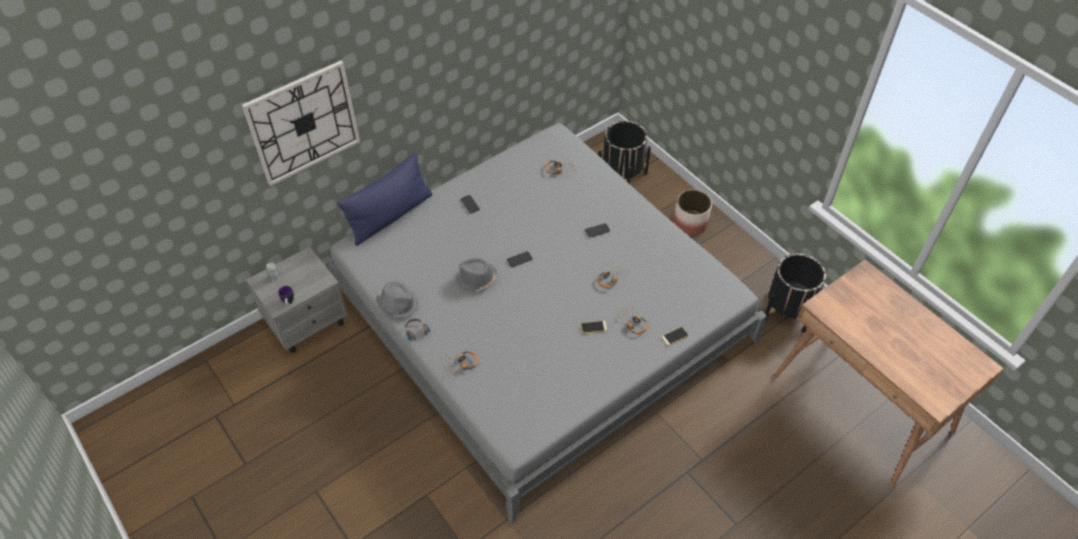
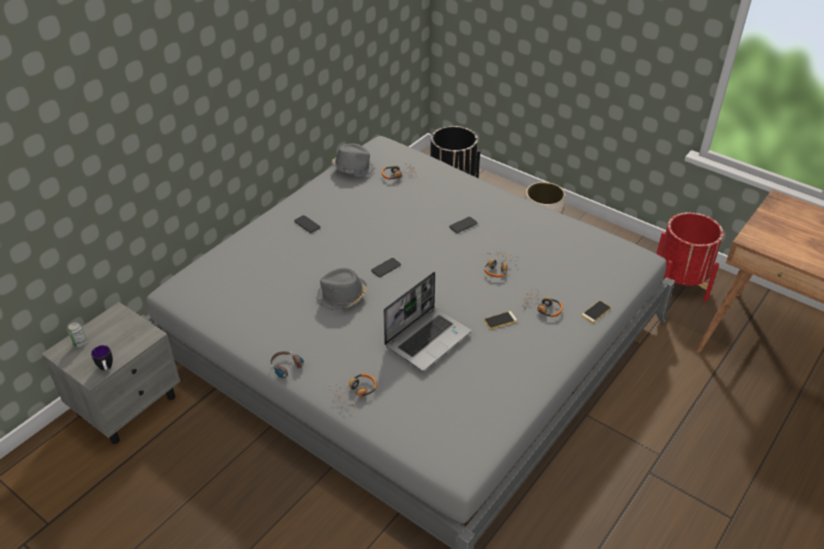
camera: 15 degrees left, 10 degrees down
(303, 123) = (99, 123): wall clock -> none
(390, 216) = (214, 252): blue pillow -> none
(398, 304) = (253, 341): grey hat -> grey hat (353, 168)
(530, 331) = (428, 338): none -> laptop
(787, 310) = (679, 284): black planter -> red planter

